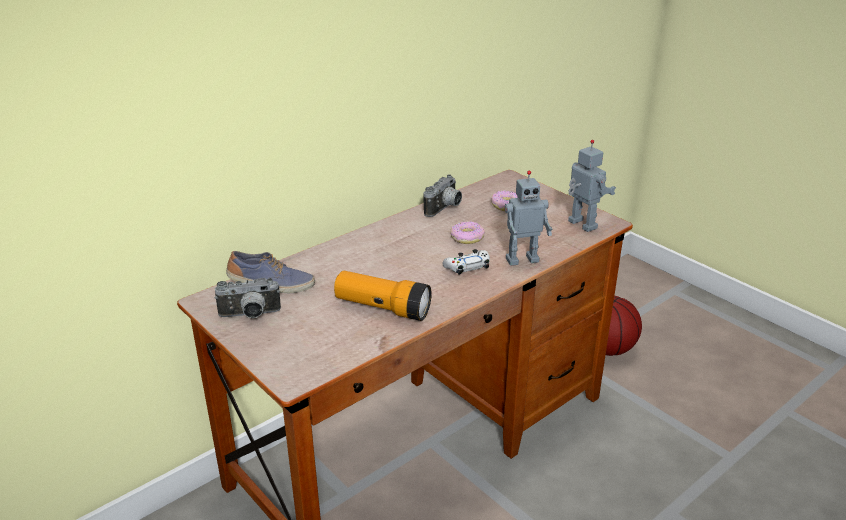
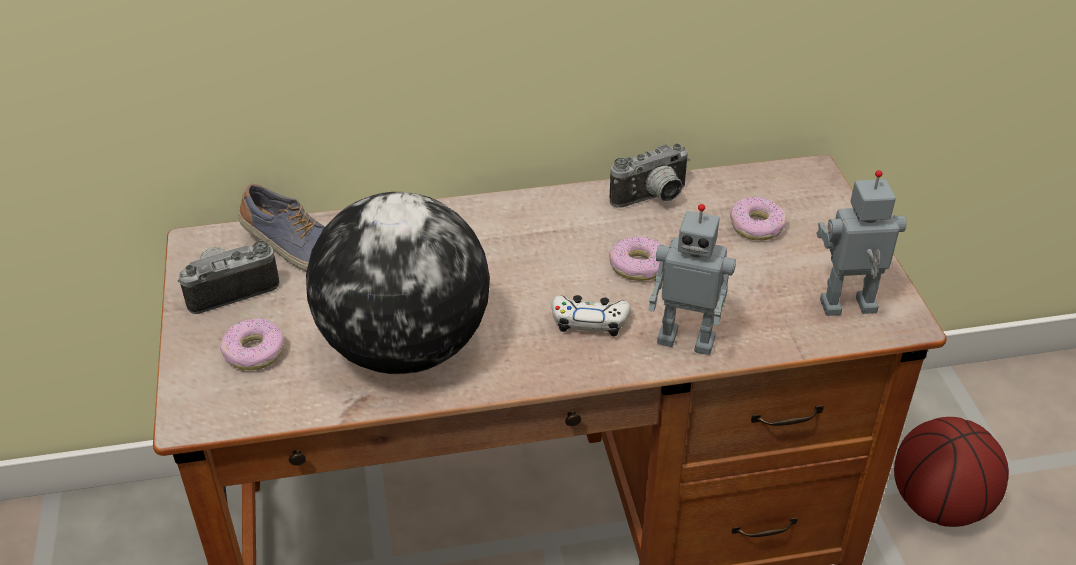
camera: 30 degrees right, 10 degrees up
(250, 315) = (230, 289): camera -> camera turned 135 degrees clockwise
(297, 339) = (254, 352): none -> donut
(382, 308) = (405, 347): flashlight -> globe
(581, 225) = (848, 309): toy robot -> toy robot turned 90 degrees counterclockwise

